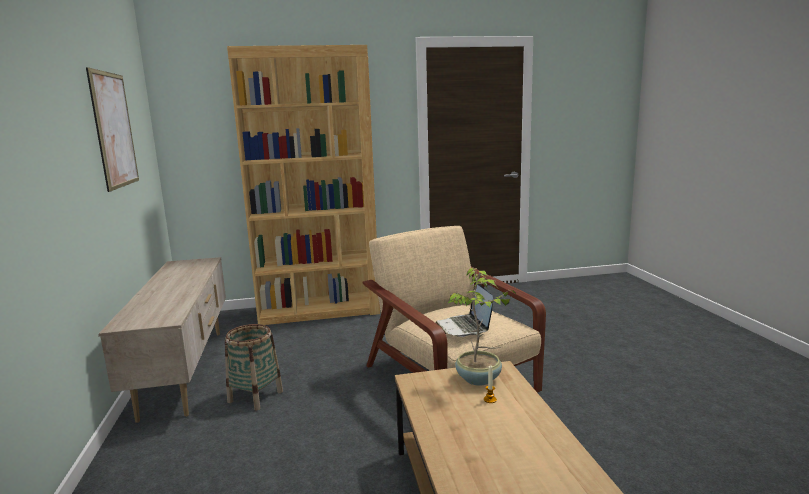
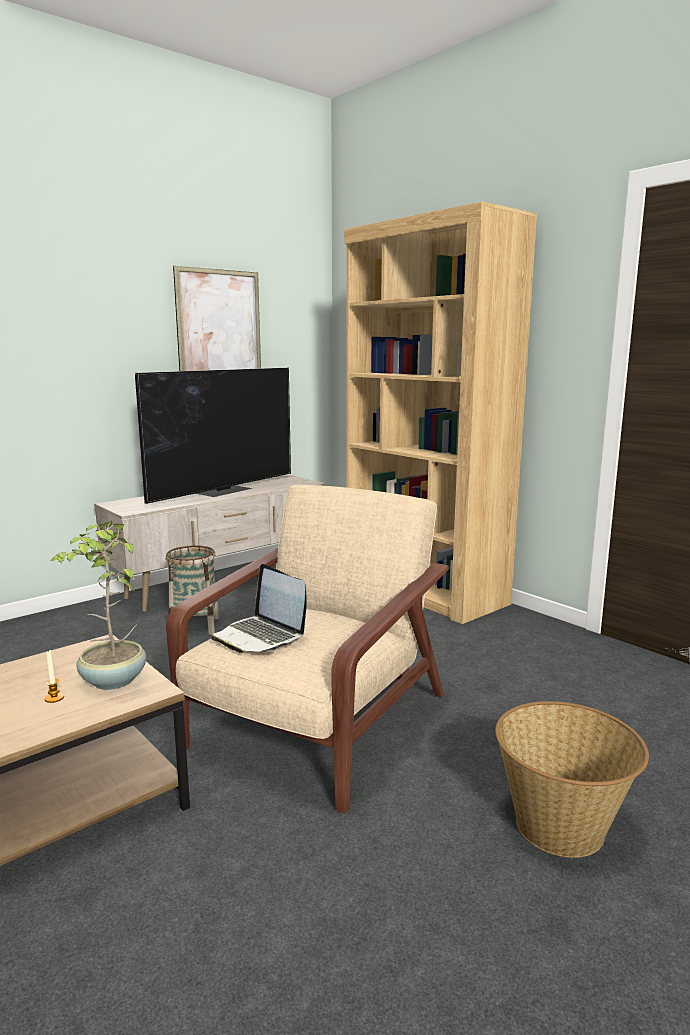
camera: 60 degrees right, 0 degrees up
(172, 284) = (224, 490): none -> television
(464, 327) = (260, 636): laptop -> laptop turned 90 degrees counterclockwise
(575, 347) = (561, 826): none -> basket

